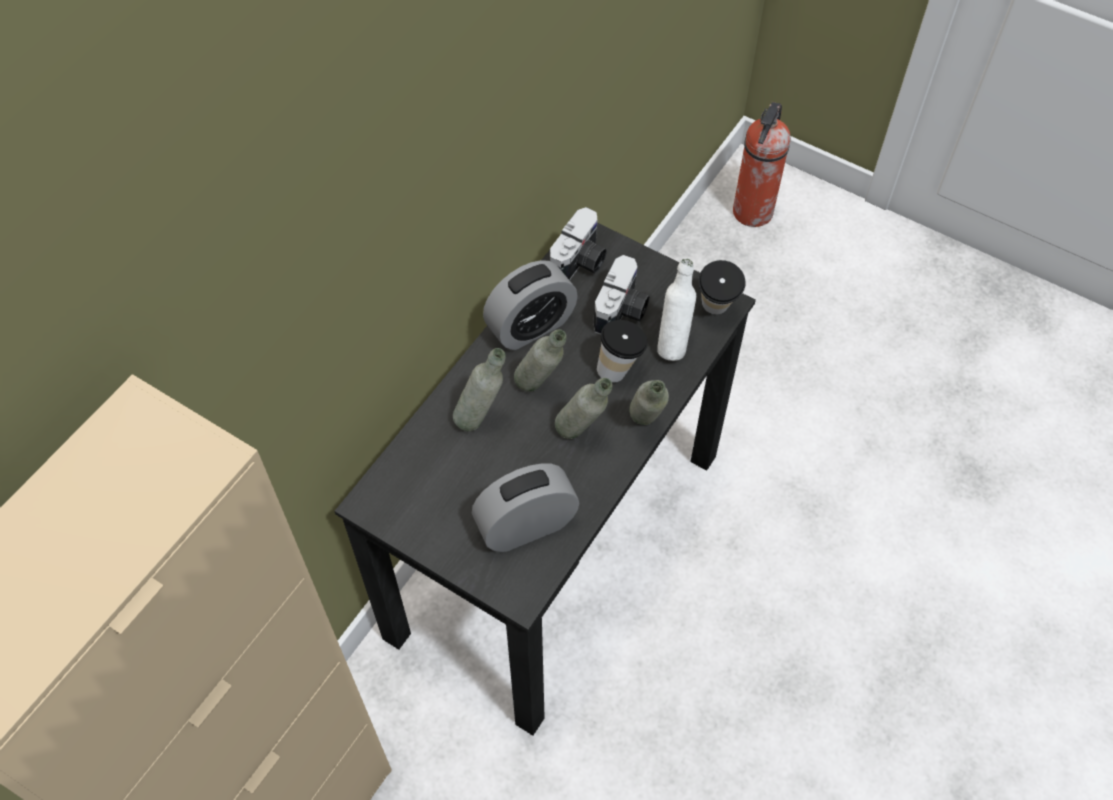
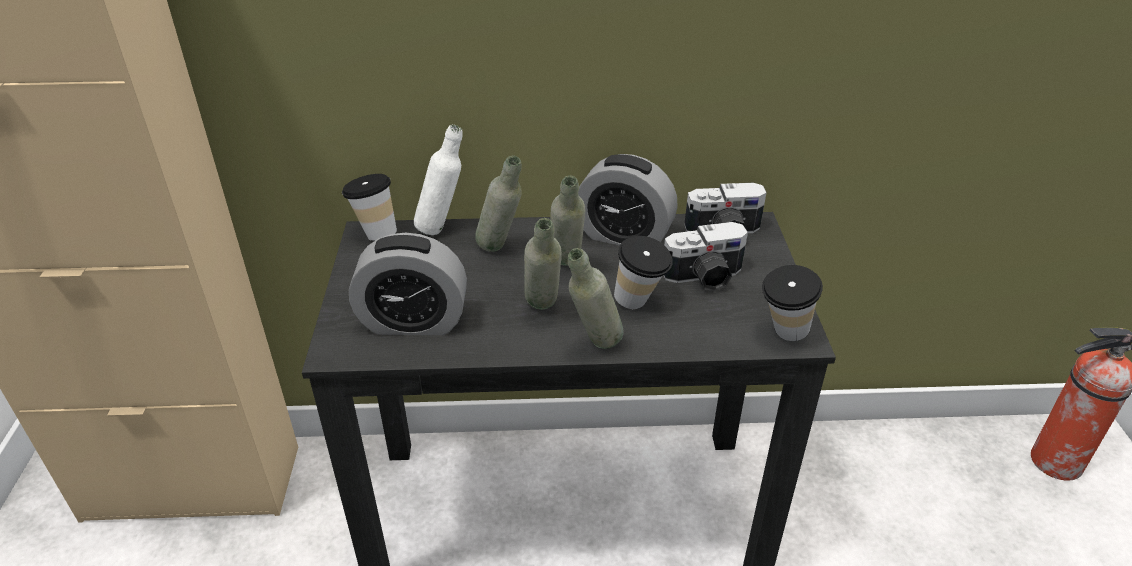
camera: 55 degrees right, 20 degrees down
(374, 496) = (375, 233): none -> cup
(526, 526) = (413, 322): alarm clock -> alarm clock turned 150 degrees clockwise
(673, 344) = (709, 324): white bottle -> white bottle (443, 229)

